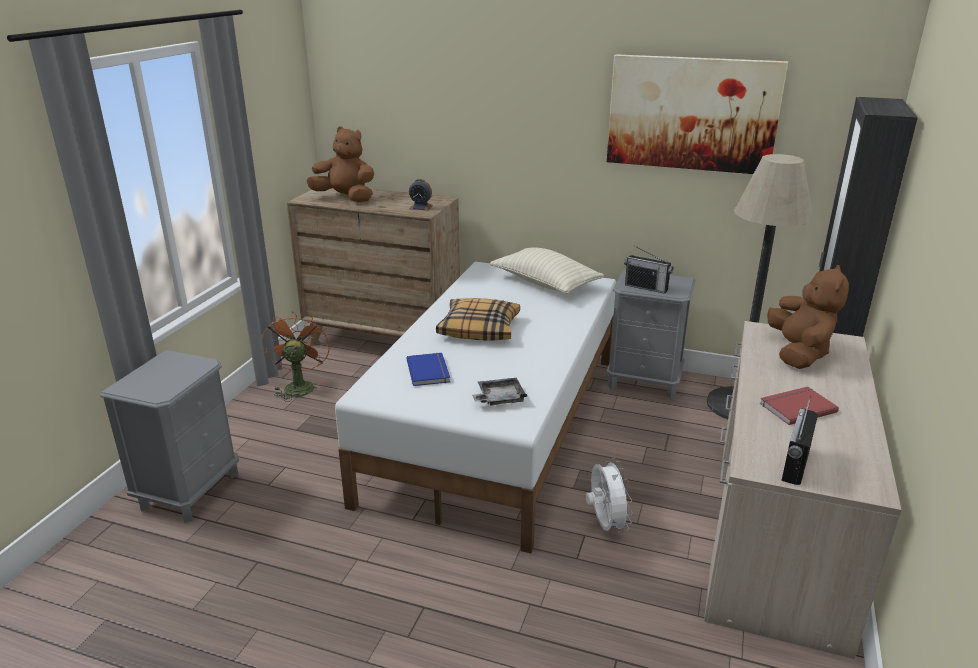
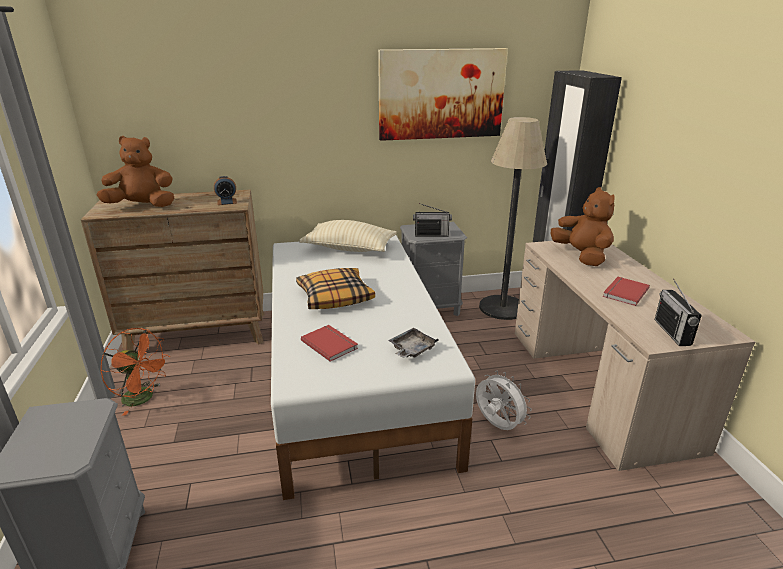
camera: 30 degrees left, 0 degrees up
(299, 386) = (143, 398): orange fan -> orange fan turned 150 degrees clockwise
(429, 371) = (330, 344): blue book -> red book

